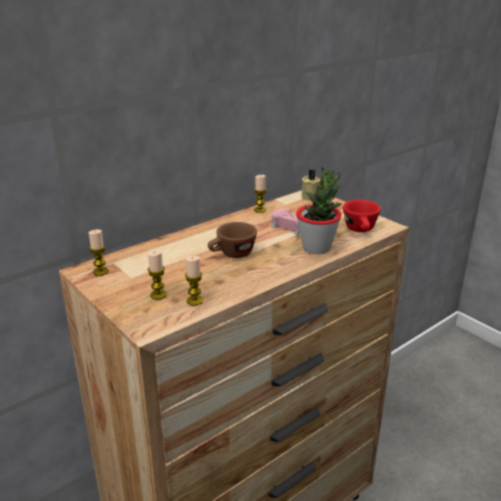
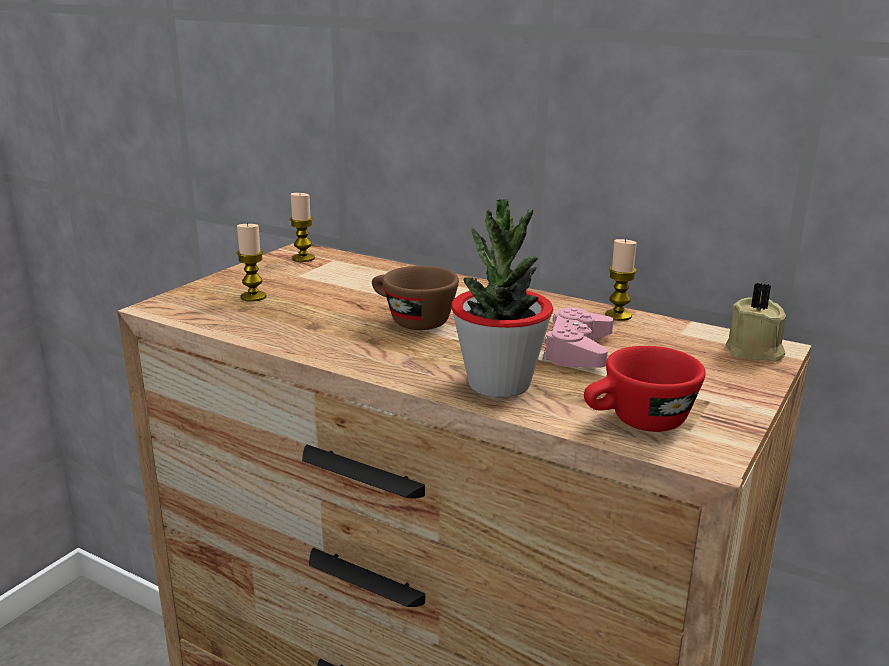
camera: 70 degrees right, 5 degrees down
(195, 301) = (245, 319): candle -> none

